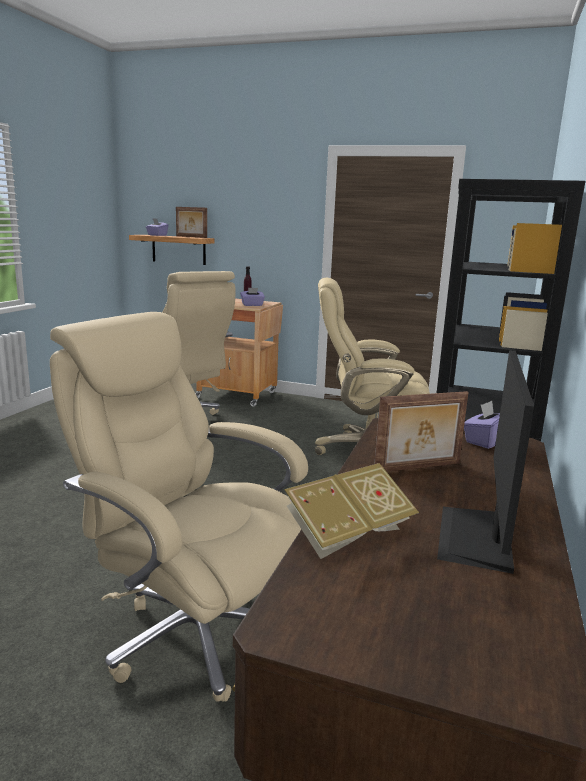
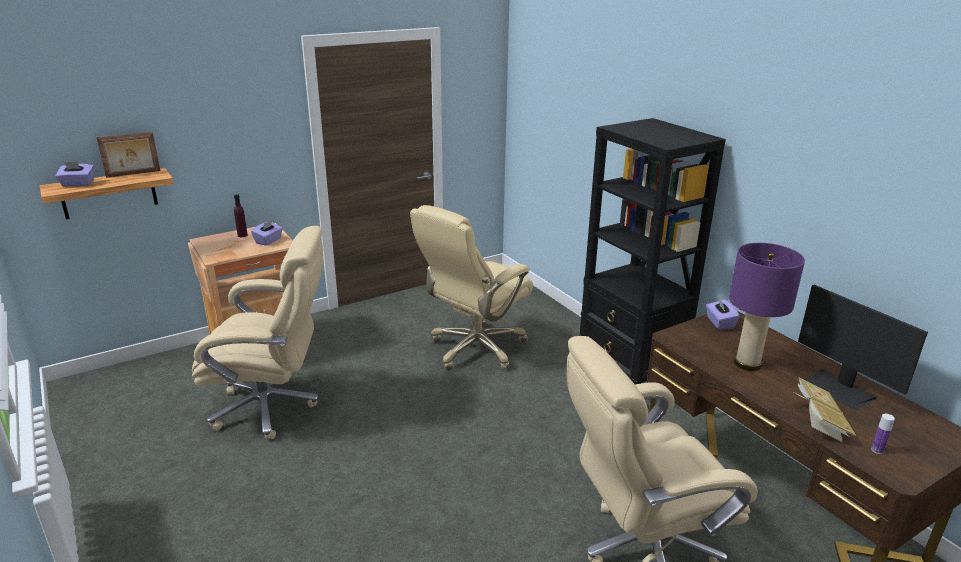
camera: 50 degrees left, 10 degrees up
(342, 593) = (877, 450): none -> bottle
(418, 468) = (747, 363): picture frame -> purple table lamp

